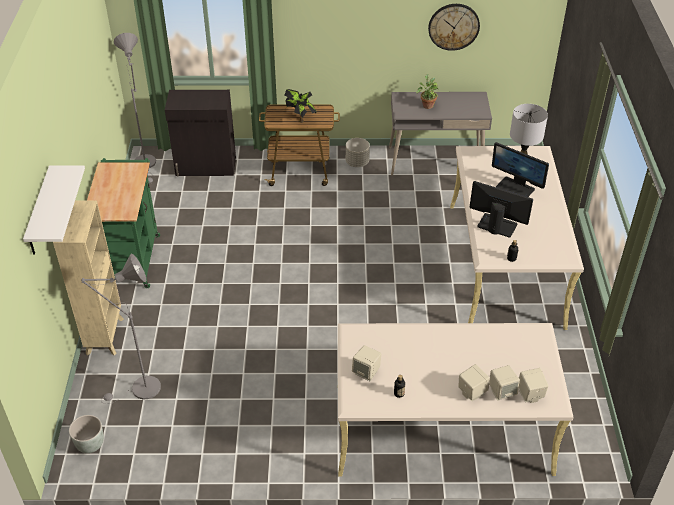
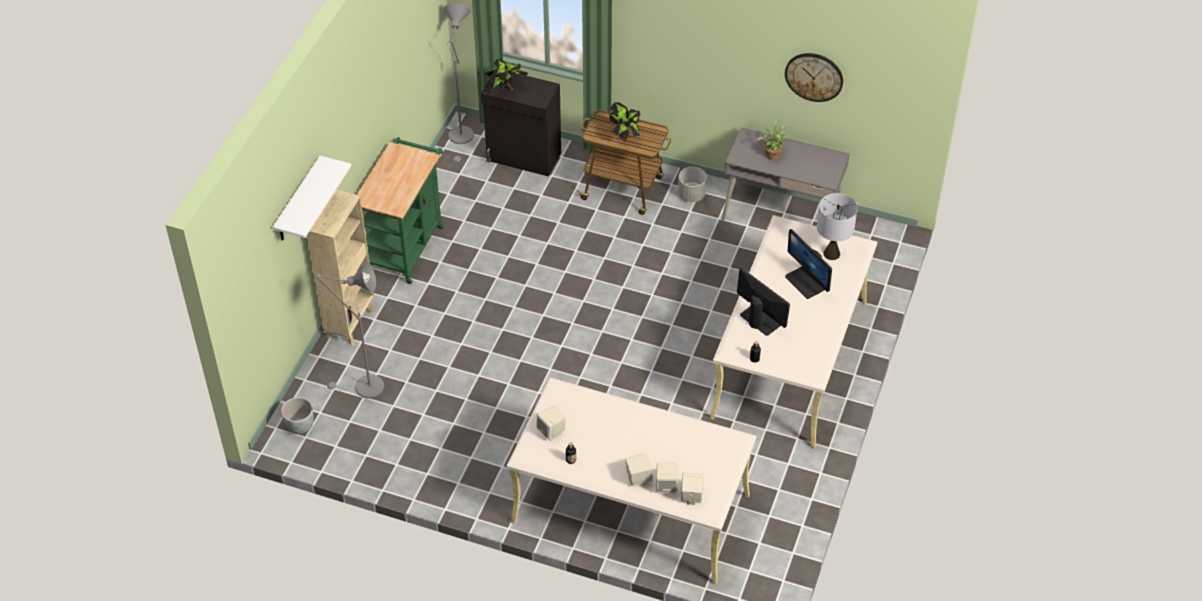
camera: 20 degrees right, 5 degrees up
(185, 102) = (506, 89): none -> potted plant

